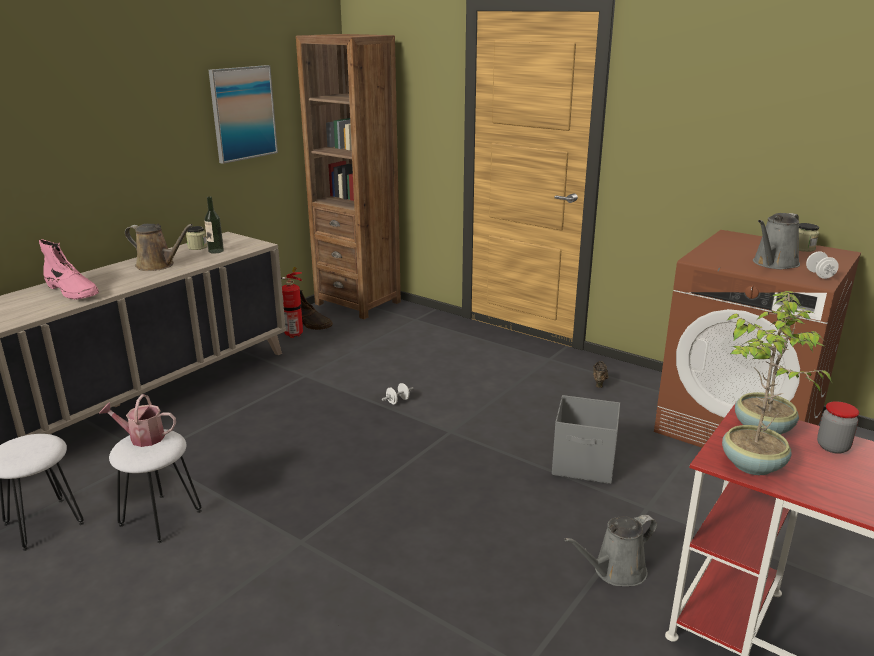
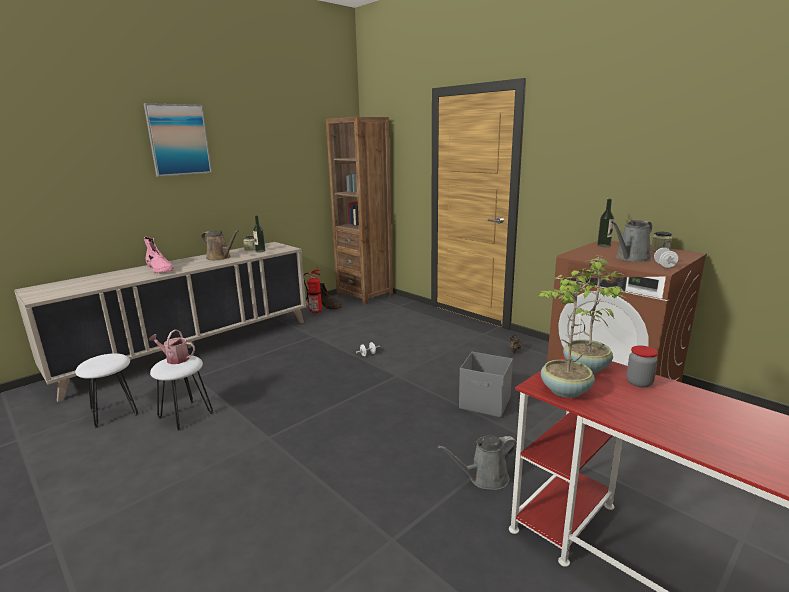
camera: 10 degrees right, 5 degrees down
(243, 113) = (288, 166): picture -> picture (178, 140)
(729, 241) = (603, 245): none -> bottle

